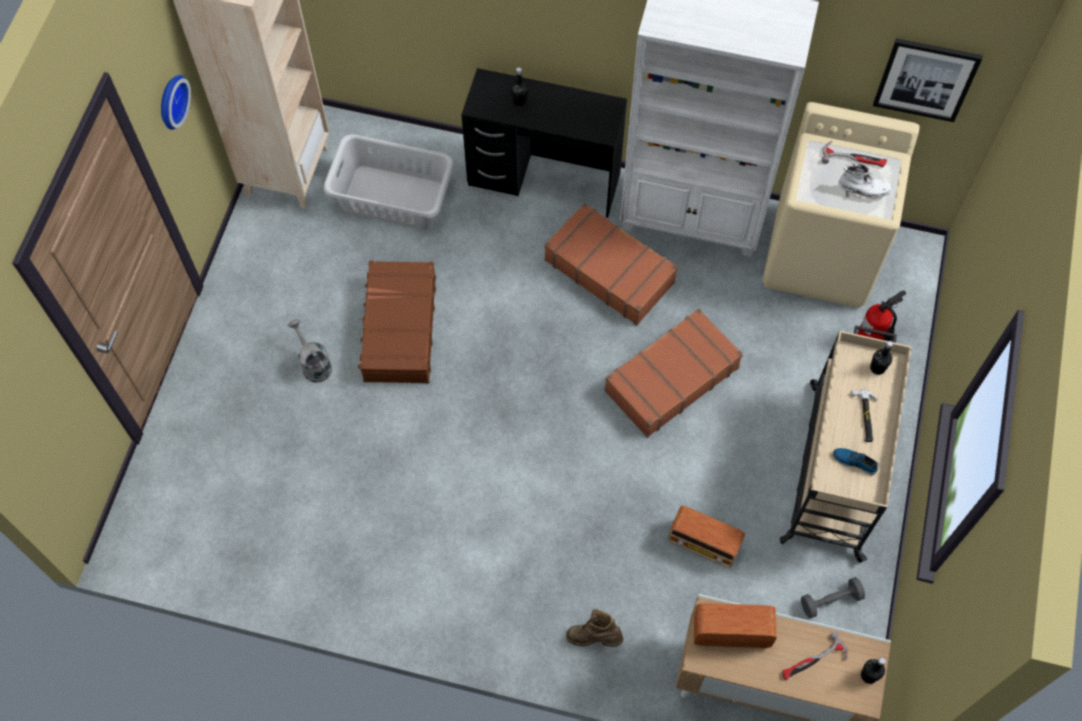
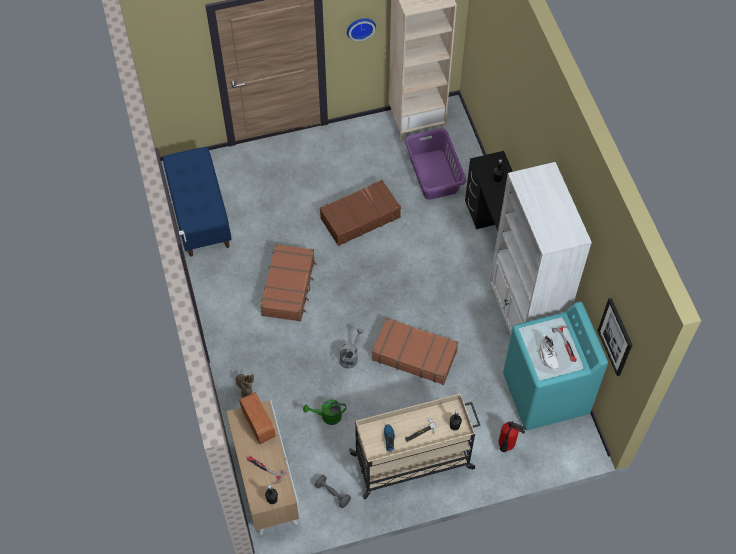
camera: 60 degrees right, 5 degrees down
(236, 551) = (199, 214): none -> blue bench
(314, 364) = (316, 192): grey watering can -> grey watering can (350, 356)
(392, 197) = (434, 174): grey laundry basket -> purple laundry basket
(609, 270) = (461, 294): brown suitcase -> brown suitcase (289, 287)
(704, 544) = (327, 416): radio -> green watering can
(821, 255) = (545, 394): beige washing machine -> turquoise washing machine

